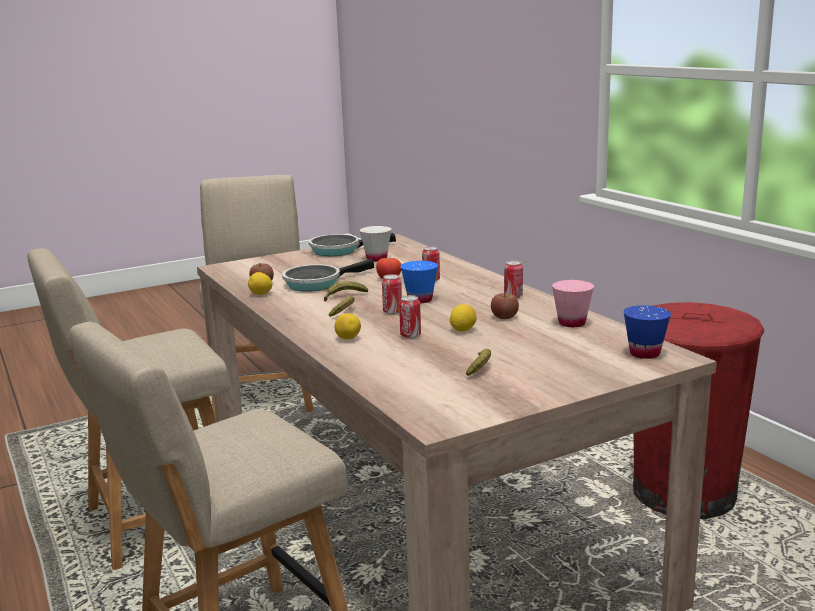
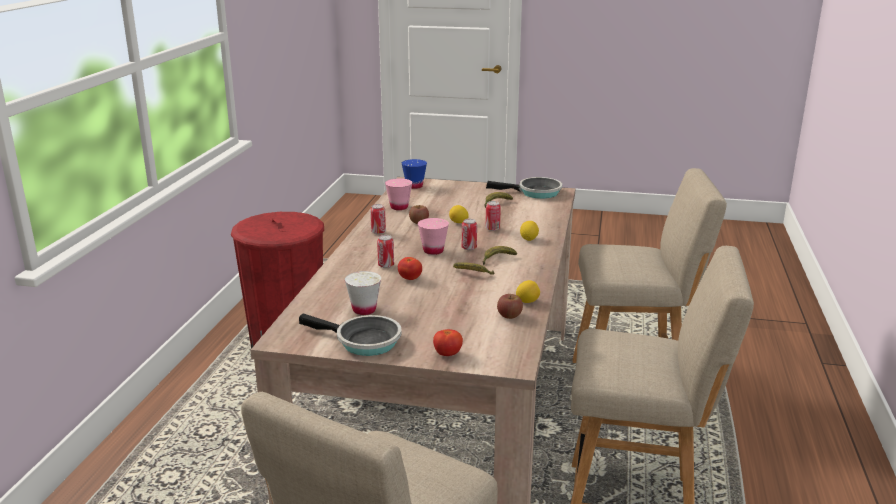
camera: 140 degrees left, 5 degrees up
(272, 260) = (448, 354): none -> tomato
(316, 283) = (467, 297): frying pan -> frying pan (535, 193)
(420, 300) = (433, 251): blue cup -> pink cup

